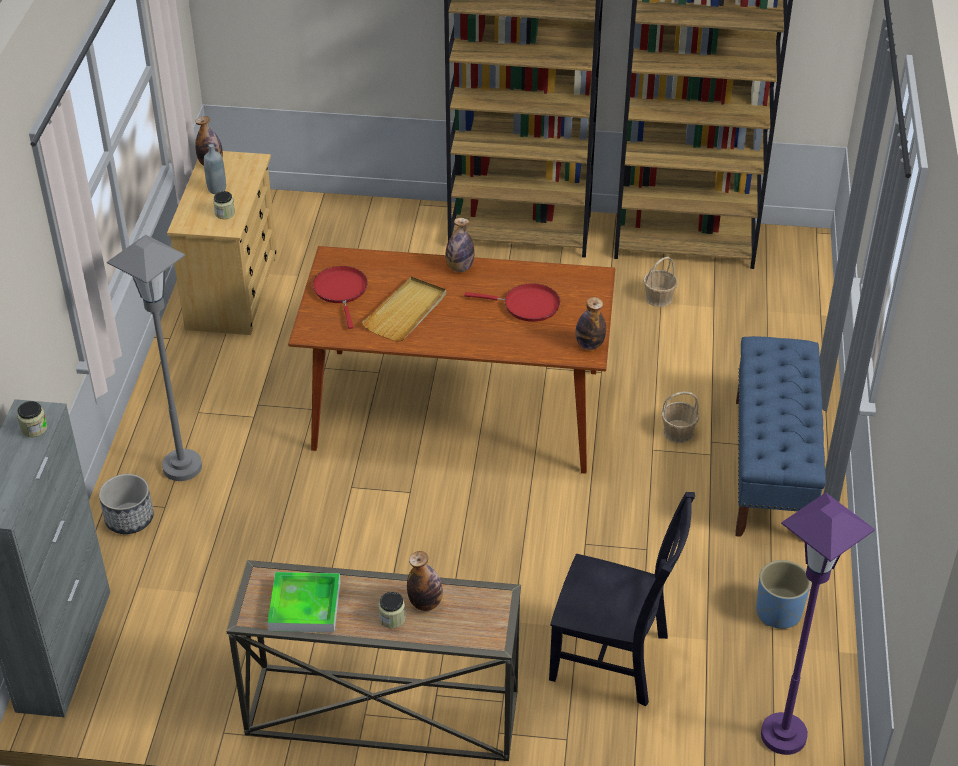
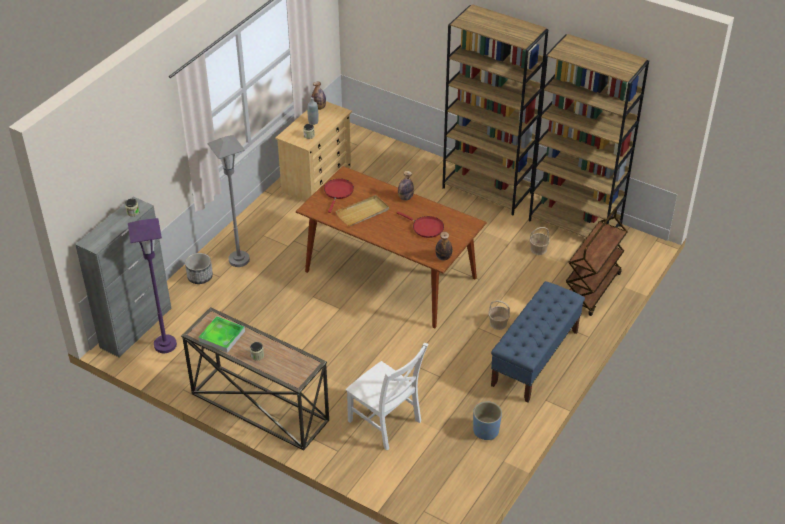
camera: 25 degrees right, 0 degrees up
(425, 603) = (277, 354): bottle -> none
(614, 659) = (386, 423): black chair -> white chair
(779, 334) = (592, 290): none -> brown cart
(783, 735) = (445, 489): purple floor lamp -> purple floor lamp (165, 345)

